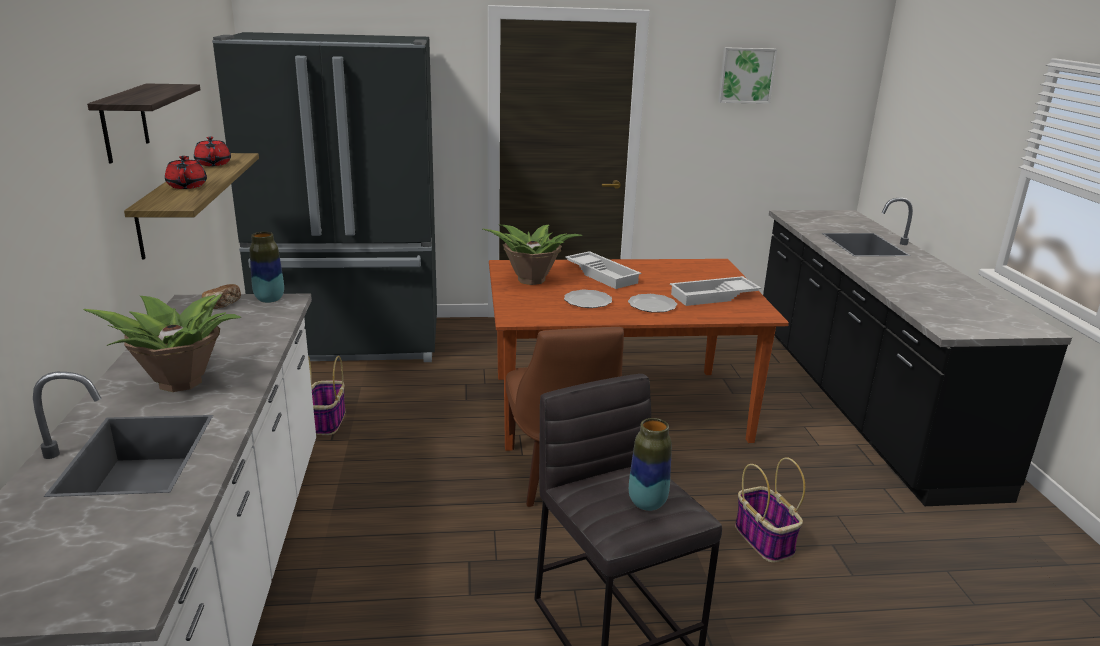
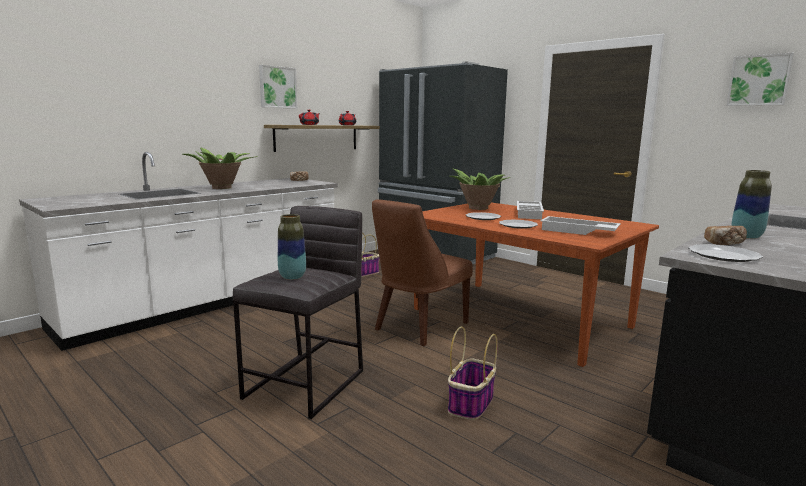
camera: 50 degrees right, 10 degrees down
(124, 122) = (277, 87): shelf -> picture
(269, 299) = (317, 182): vase -> vase (746, 237)
(917, 300) = (725, 243): none -> bread
(957, 321) = (724, 256): none -> plate

